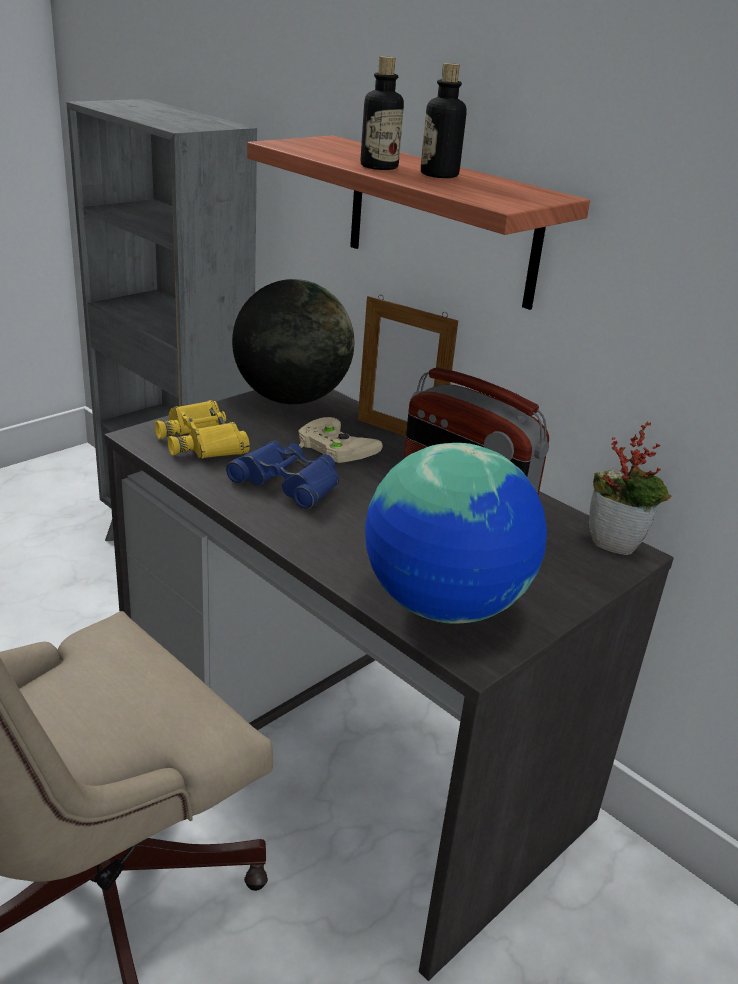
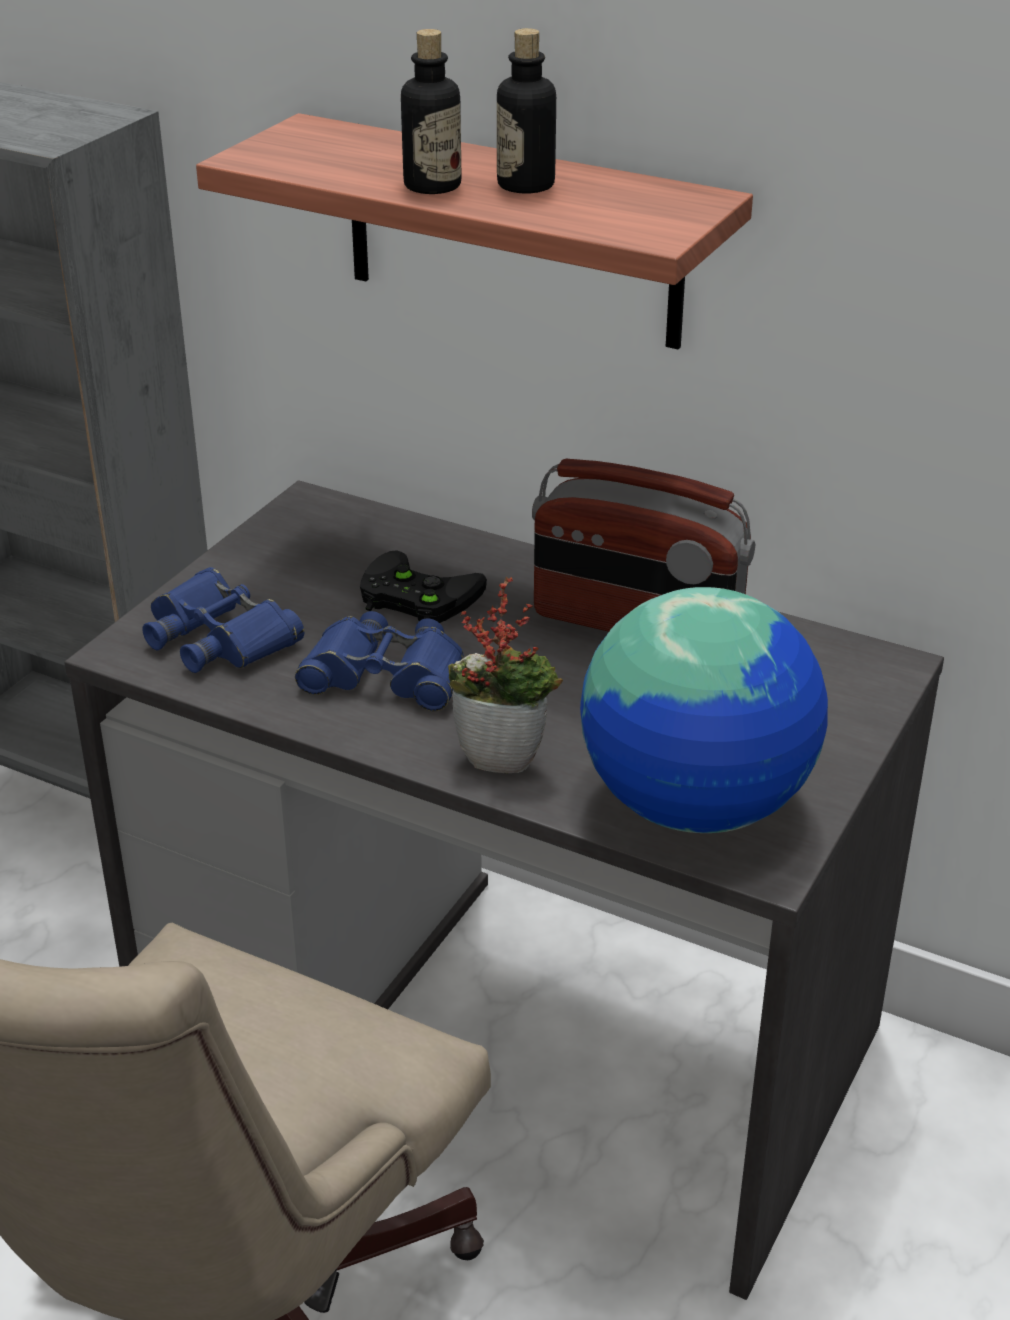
camera: 15 degrees left, 5 degrees up
(202, 441) = (219, 637): yellow binoculars -> blue binoculars
(291, 399) = (305, 529): globe -> none
(333, 446) = (413, 596): beige game controller -> black game controller
(399, 433) = (494, 552): picture frame -> none
(617, 545) = (867, 658): potted plant -> potted plant (505, 758)

